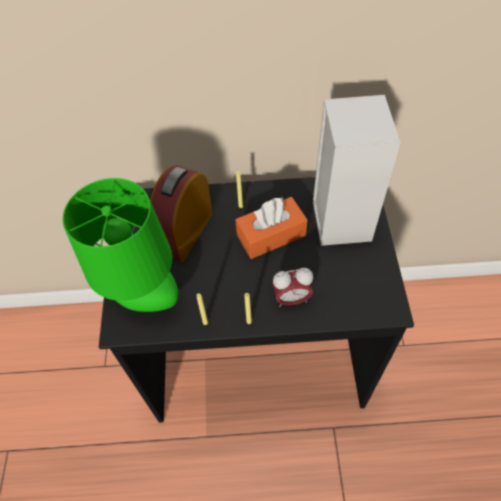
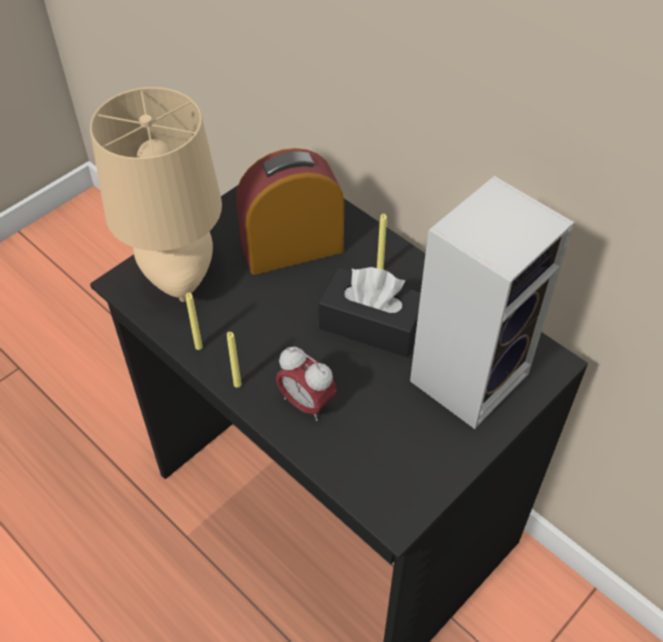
camera: 45 degrees right, 5 degrees down
(144, 298) = (177, 275): green table lamp -> beige table lamp
(271, 235) = (371, 324): orange tissue box -> black tissue box

